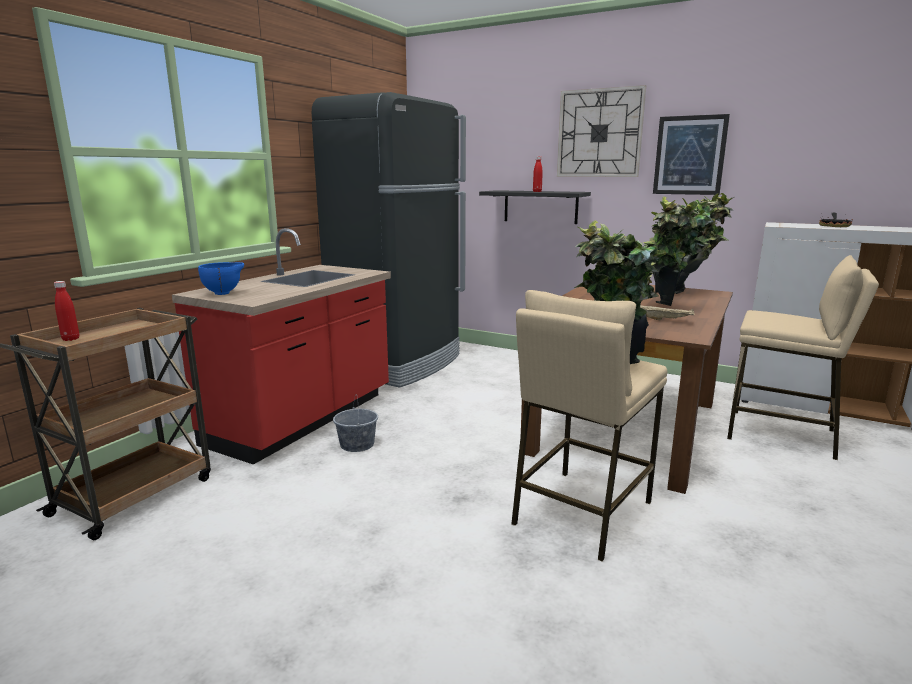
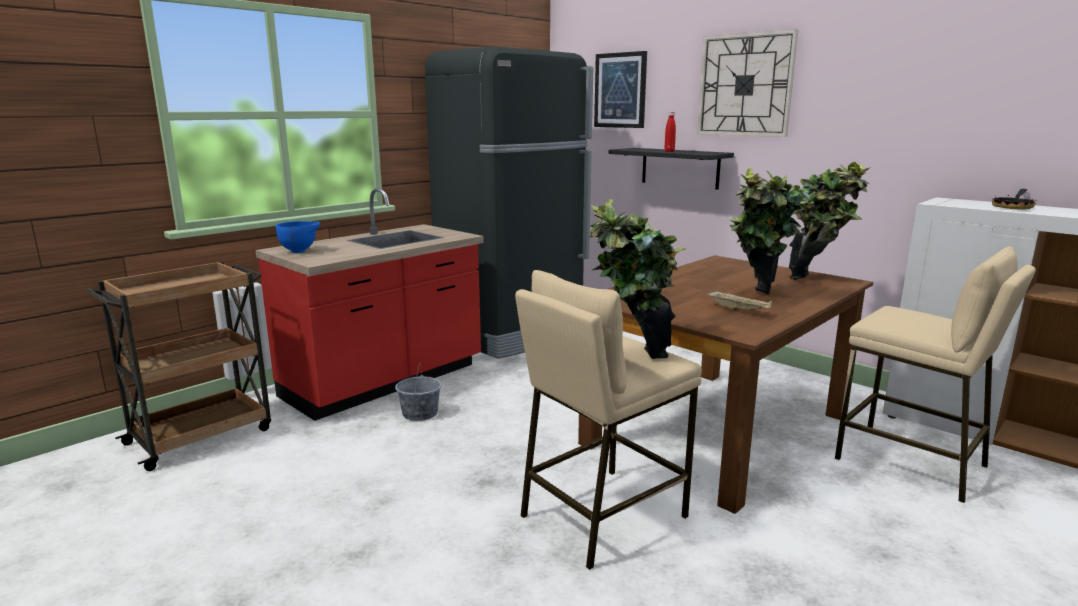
camera: 15 degrees right, 0 degrees up
(71, 339) = (147, 287): red bottle -> none
(689, 155) = (846, 113): picture -> picture (620, 90)

